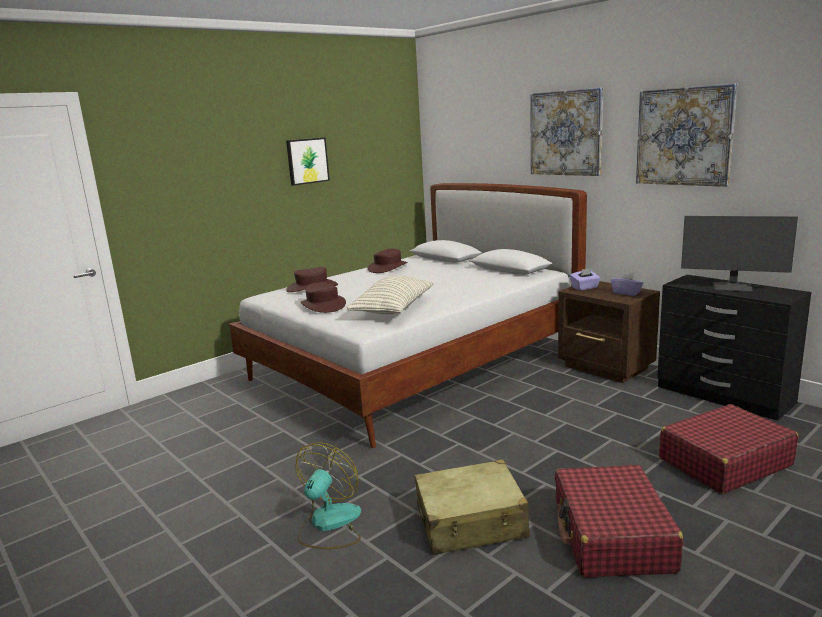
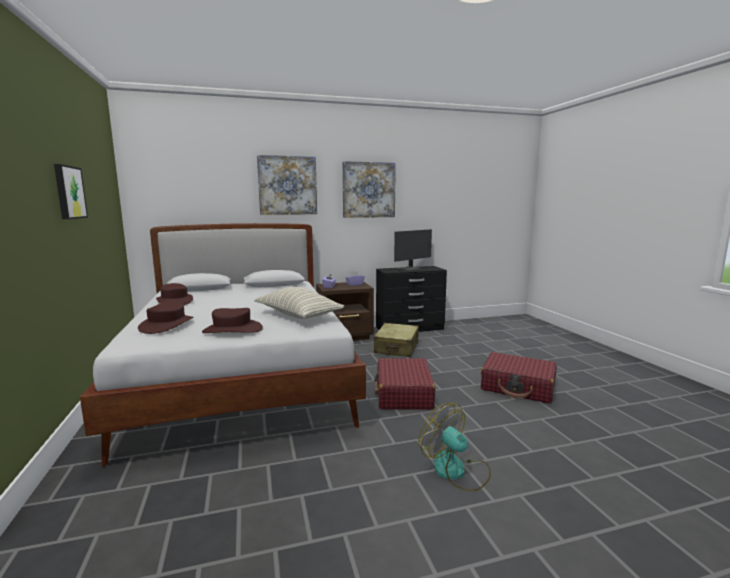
camera: 65 degrees left, 5 degrees down
(471, 522) = (485, 417): beige suitcase -> beige suitcase (396, 348)
(724, 462) = (470, 348): red suitcase -> red suitcase (403, 394)

